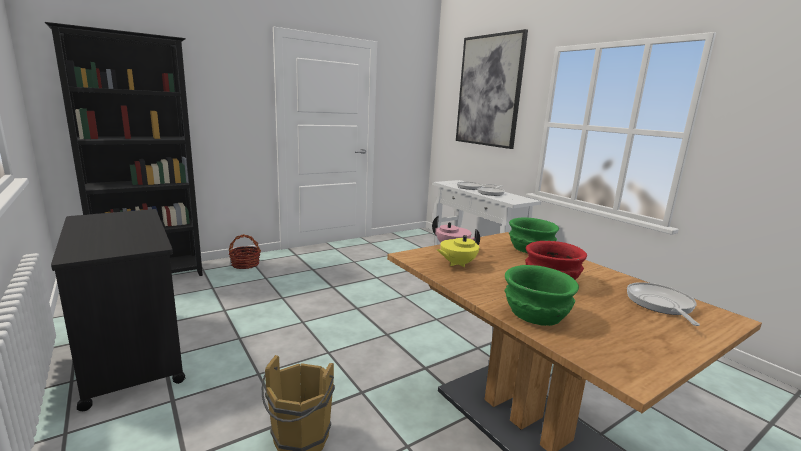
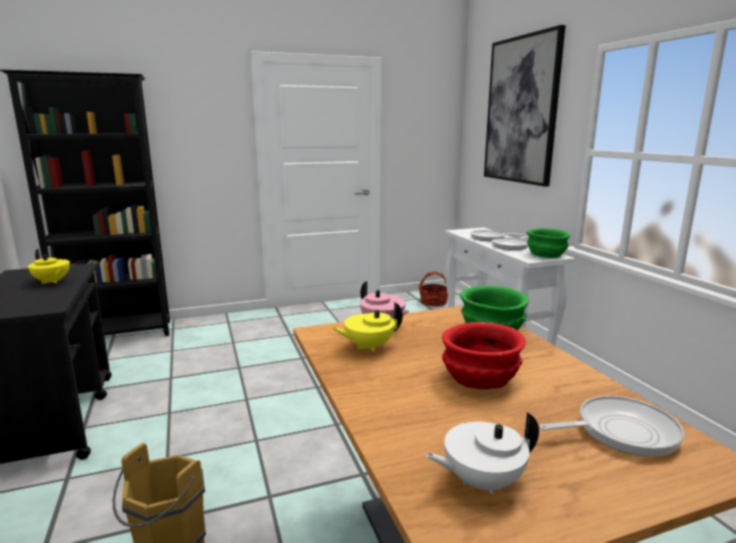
camera: 15 degrees right, 0 degrees up
(130, 225) = (52, 282): none -> yellow teapot
(245, 264) = (219, 325): basket -> basket (433, 302)
(536, 313) = (410, 428): green bowl -> green bowl (546, 254)
(608, 339) = (481, 481): none -> white teapot
(660, 304) = (621, 431): frying pan -> frying pan turned 60 degrees clockwise

